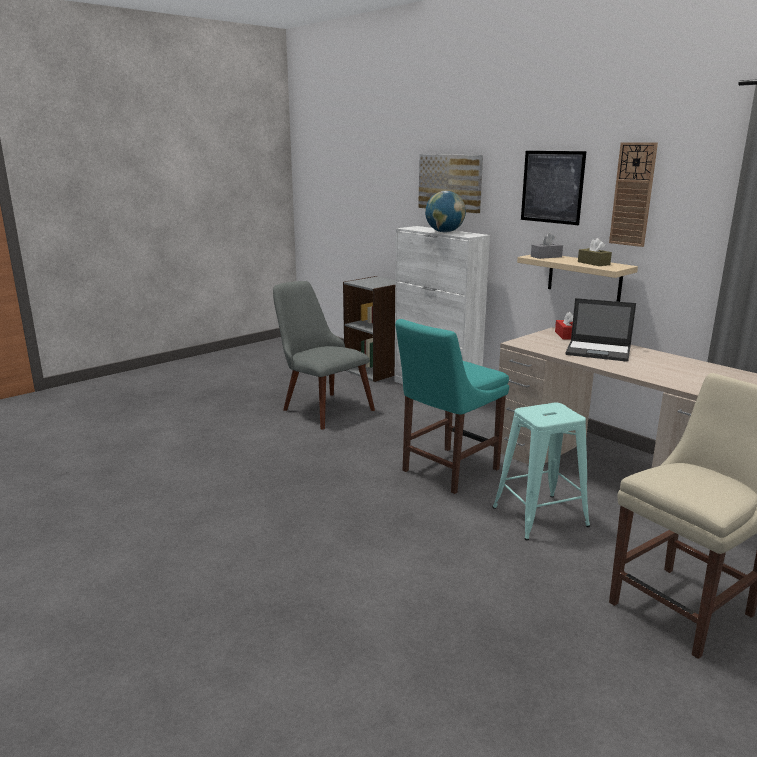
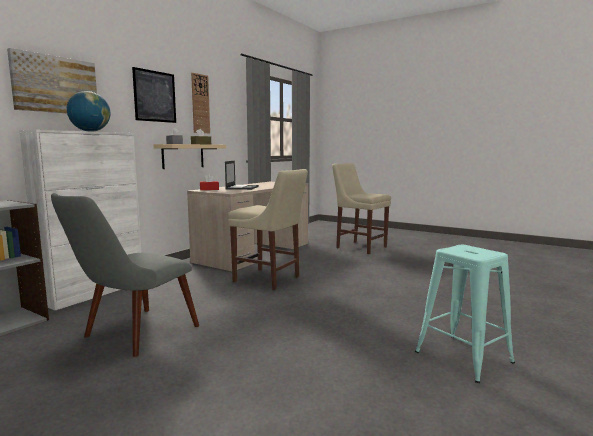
camera: 105 degrees left, 10 degrees down
(447, 471) = (269, 279): turquoise chair -> beige chair
(540, 516) = (311, 262): turquoise stool -> turquoise stool (463, 357)

